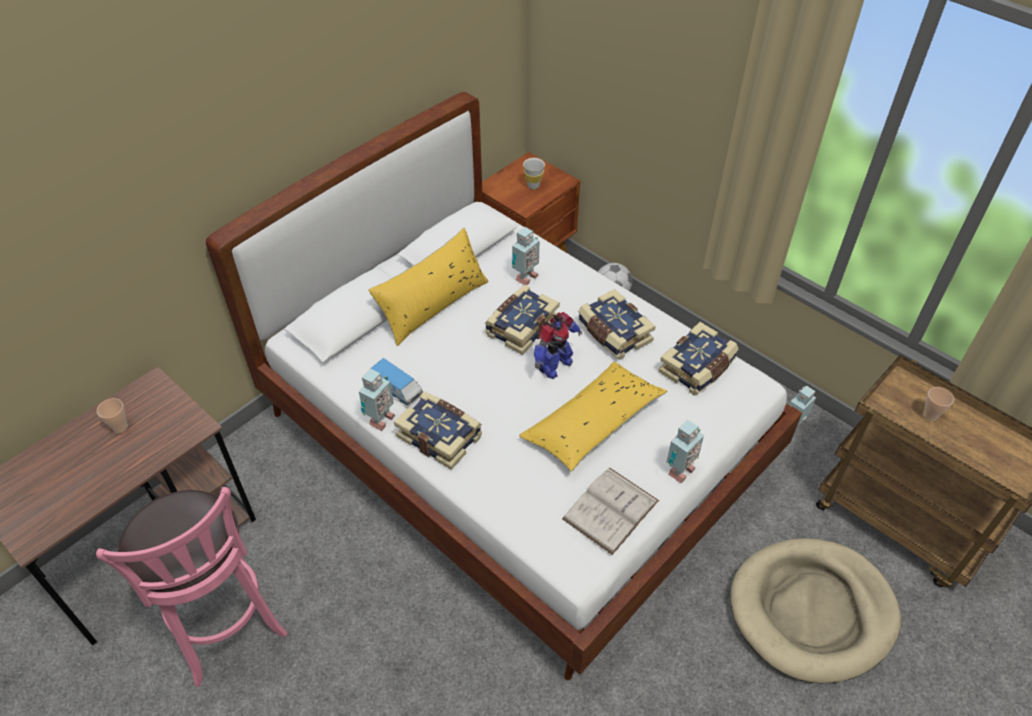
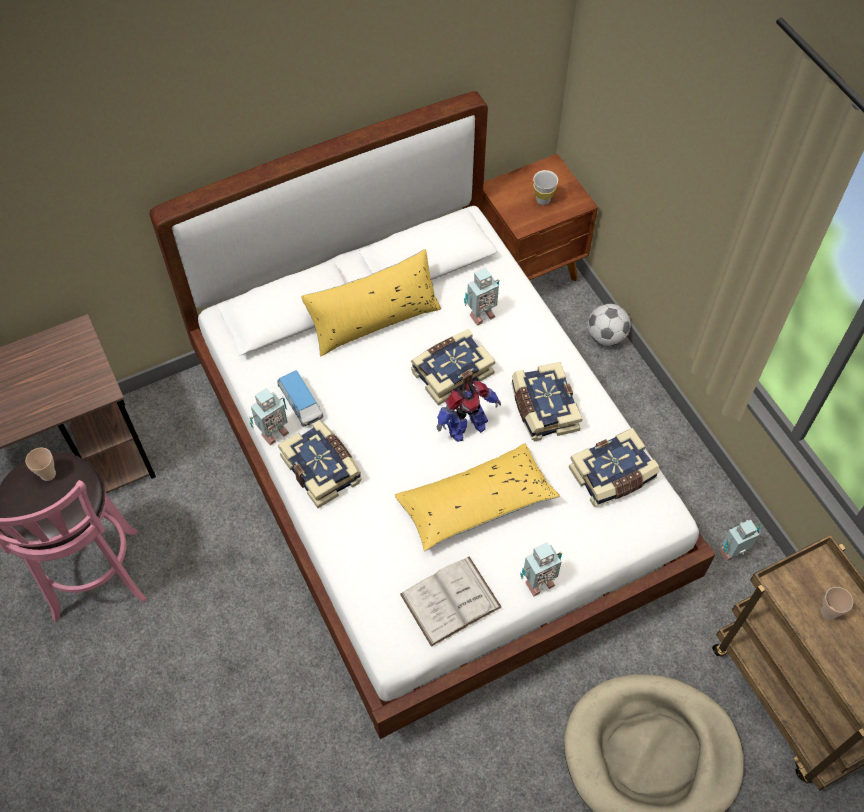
camera: 20 degrees right, 10 degrees up
(120, 427) = (35, 369): cup -> cup (48, 474)

